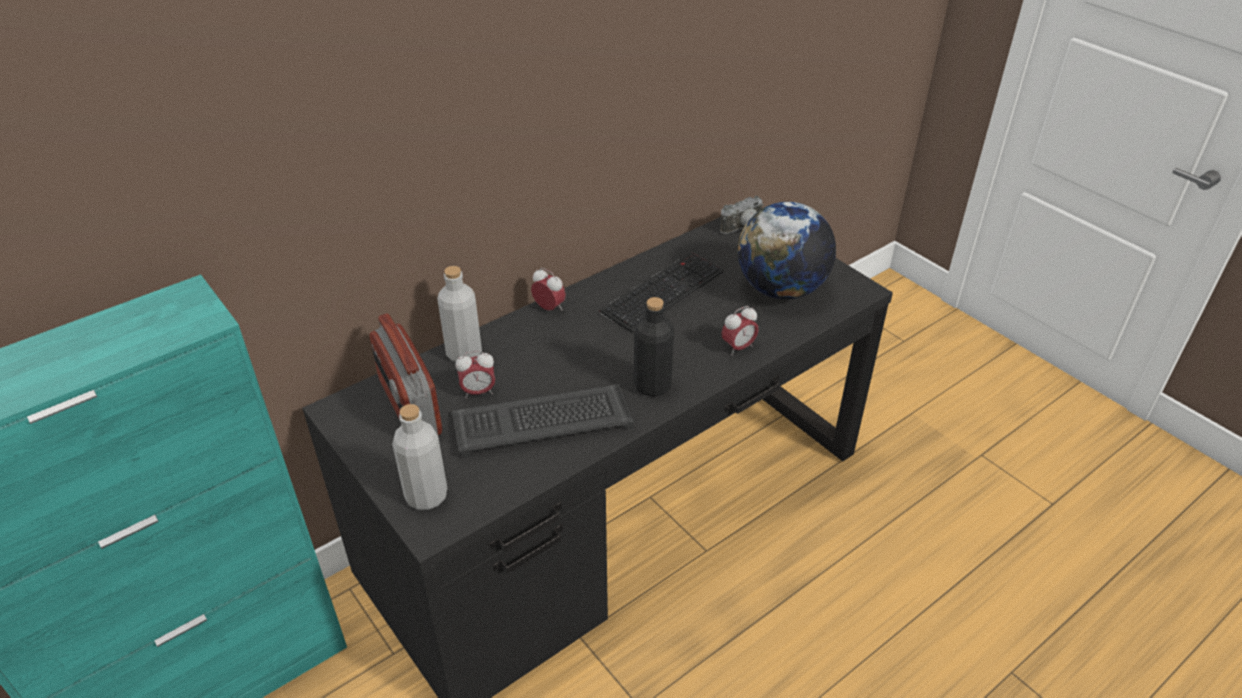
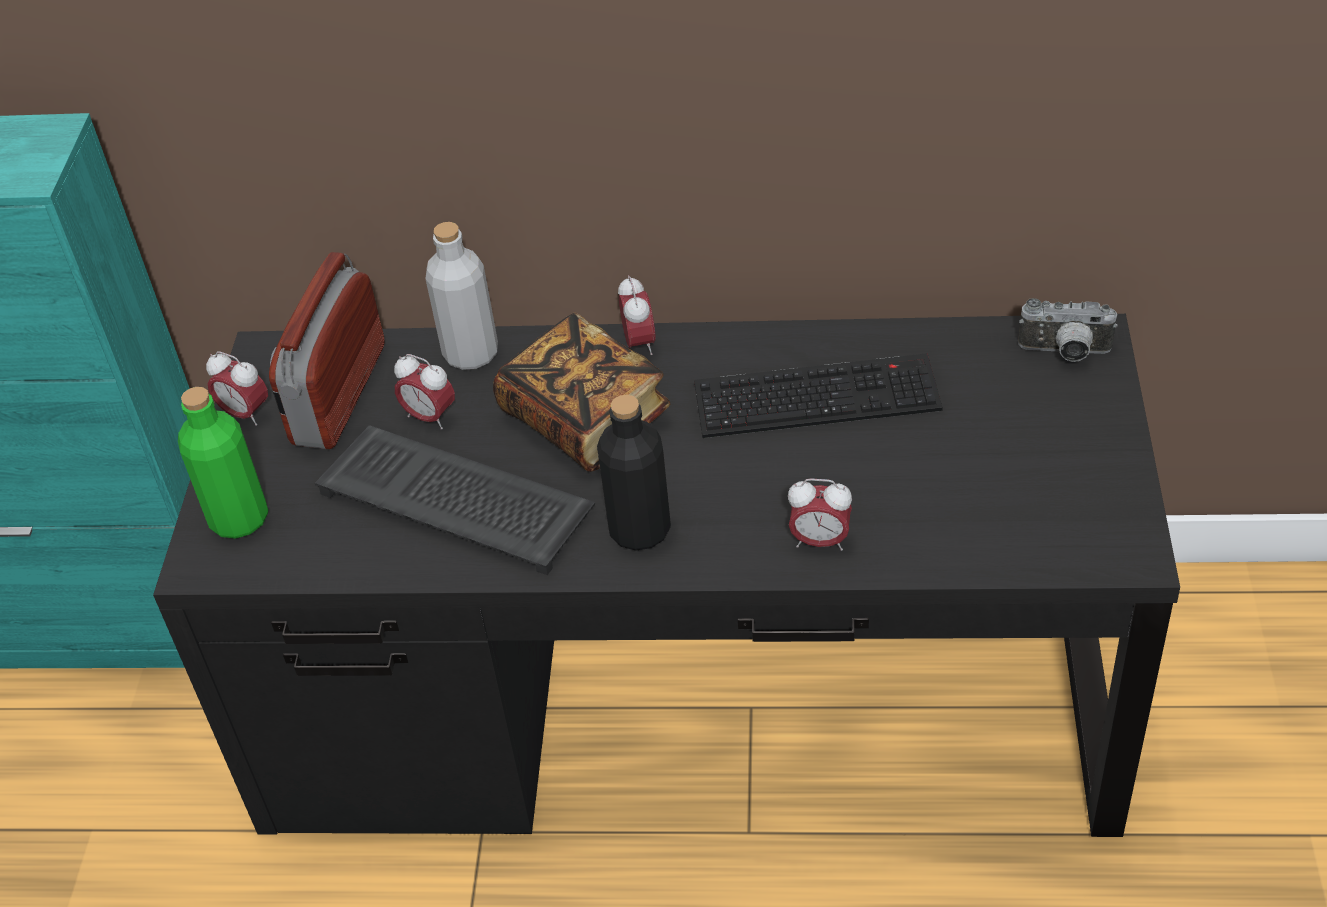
camera: 45 degrees right, 5 degrees up
(362, 444) = (245, 414): none -> alarm clock
(426, 496) = (239, 519): grey bottle -> green bottle
(563, 352) = (585, 418): none -> book
(781, 289) = (997, 485): globe -> none

